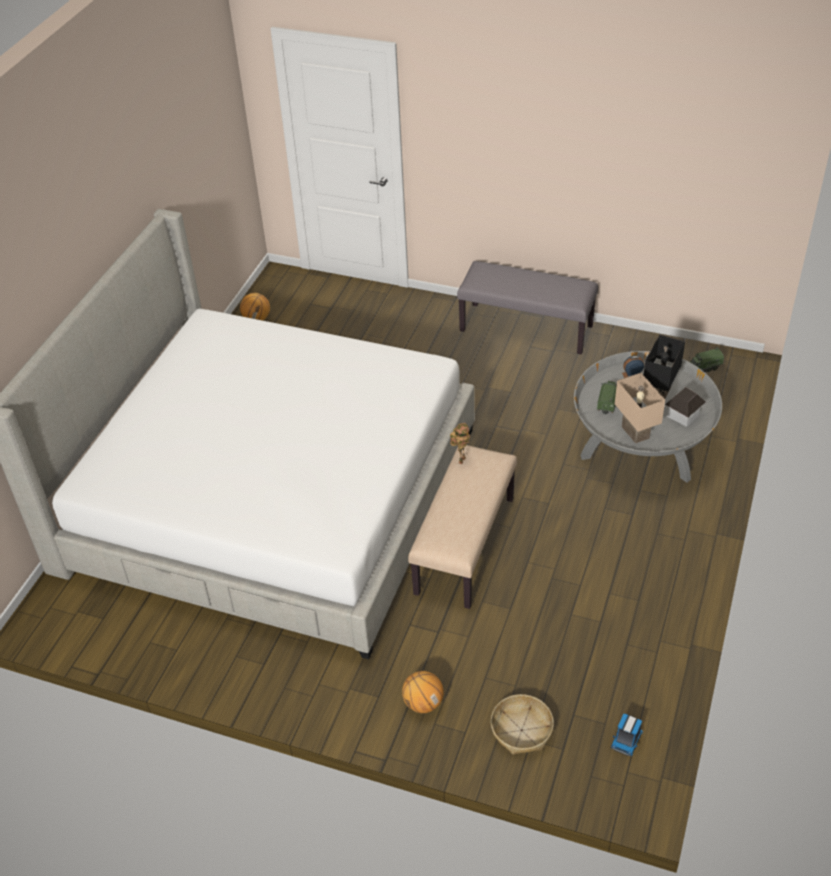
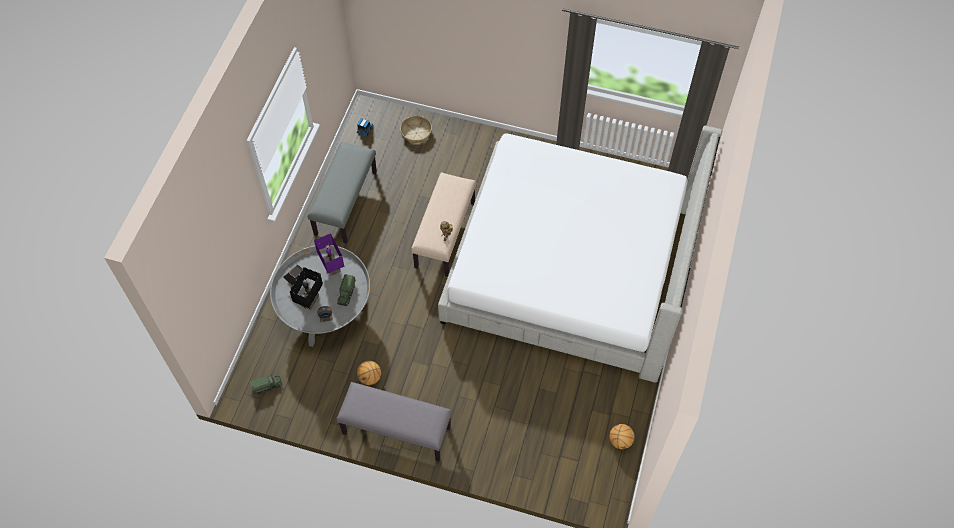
camera: 175 degrees right, 15 degrees up
(423, 703) = (466, 144): basketball -> basketball (370, 378)
(637, 432) = (331, 267): beige table lamp -> purple table lamp
(639, 598) = (345, 203): none -> grey bench

